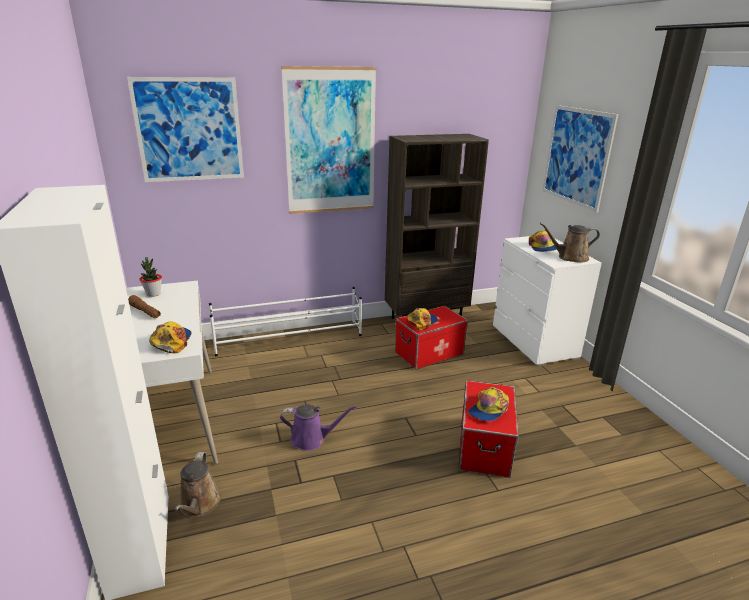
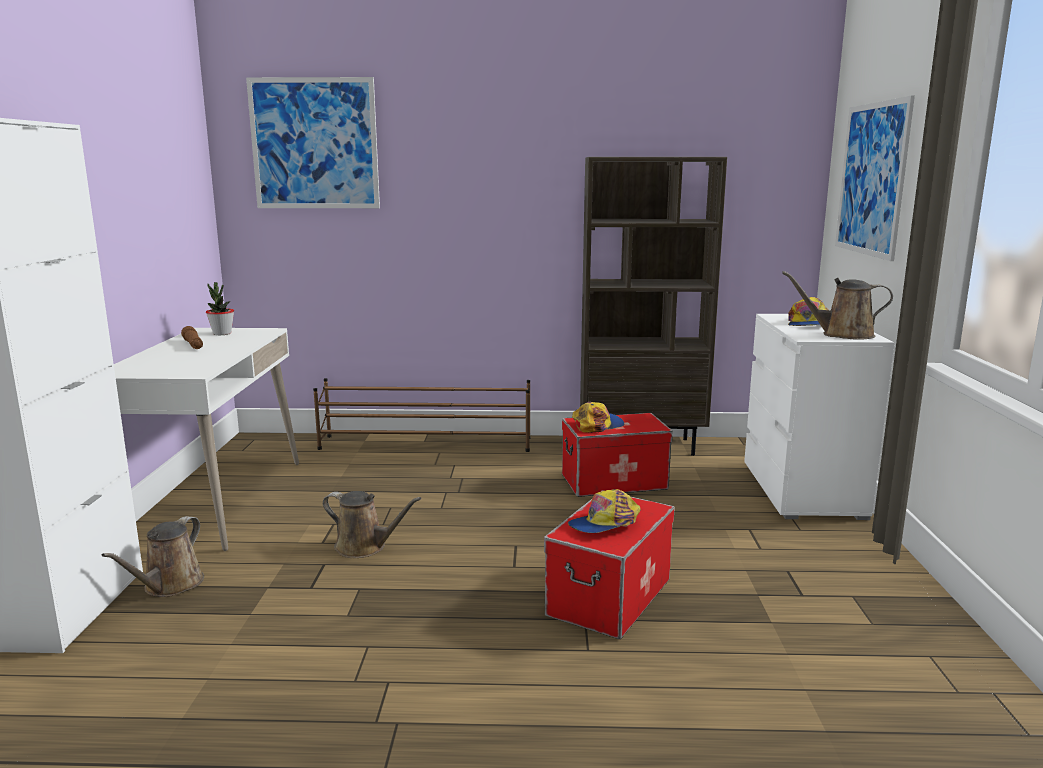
camera: 20 degrees right, 10 degrees down
(171, 341) = (188, 367): cap -> none
(289, 339) = (426, 444): white shoe rack -> brown shoe rack
(312, 439) = (365, 547): purple watering can -> brown watering can
(330, 142) = (499, 165): picture -> none

